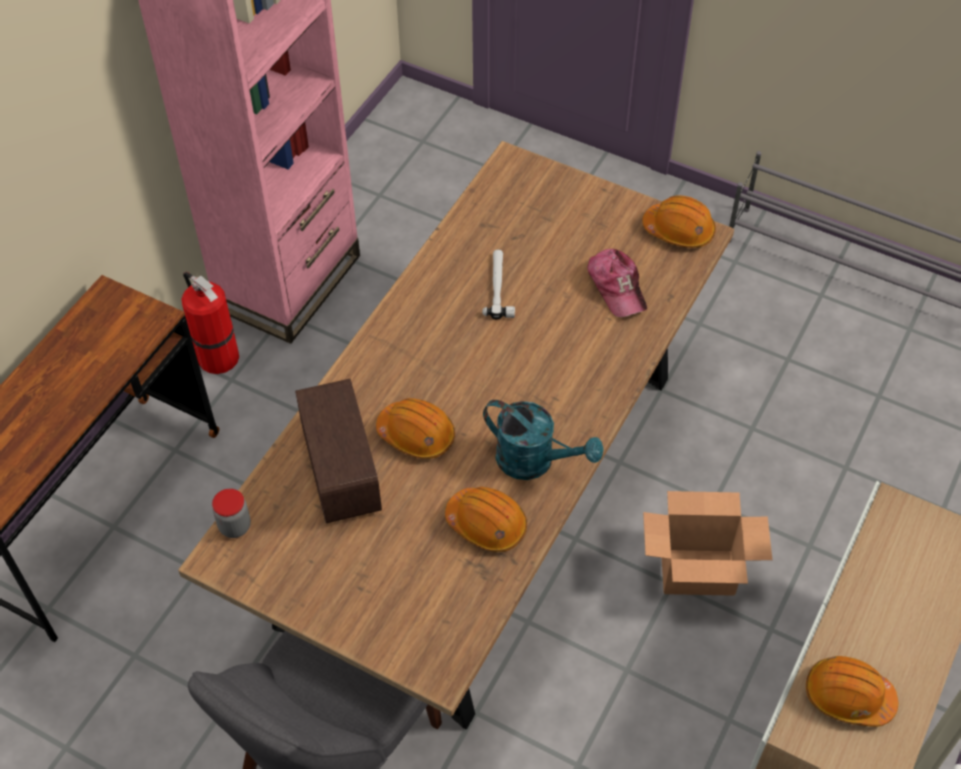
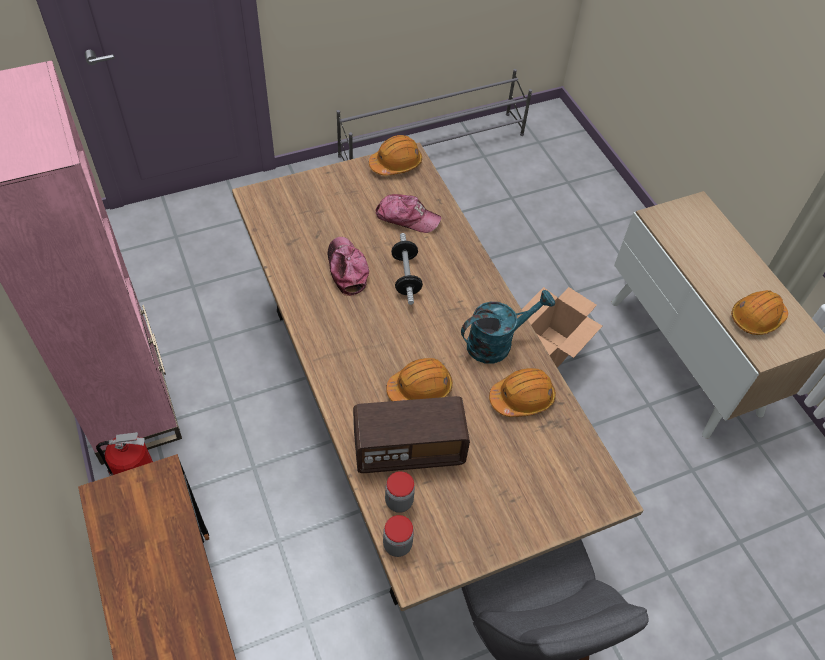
camera: 55 degrees left, 0 degrees up
(279, 498) = (399, 501): none -> jar
(340, 470) = (408, 449): radio -> radio turned 150 degrees clockwise
(499, 286) = (346, 269): hammer -> cap
(540, 336) = (406, 276): none -> dumbbell

